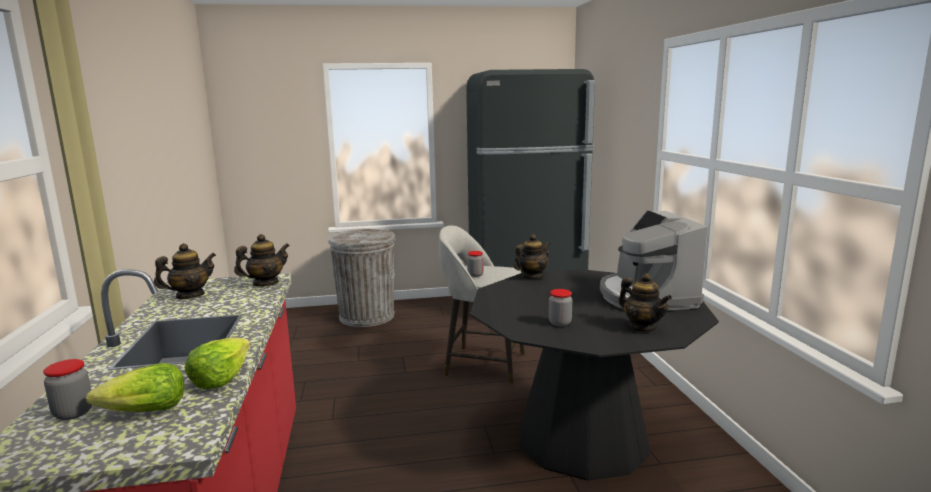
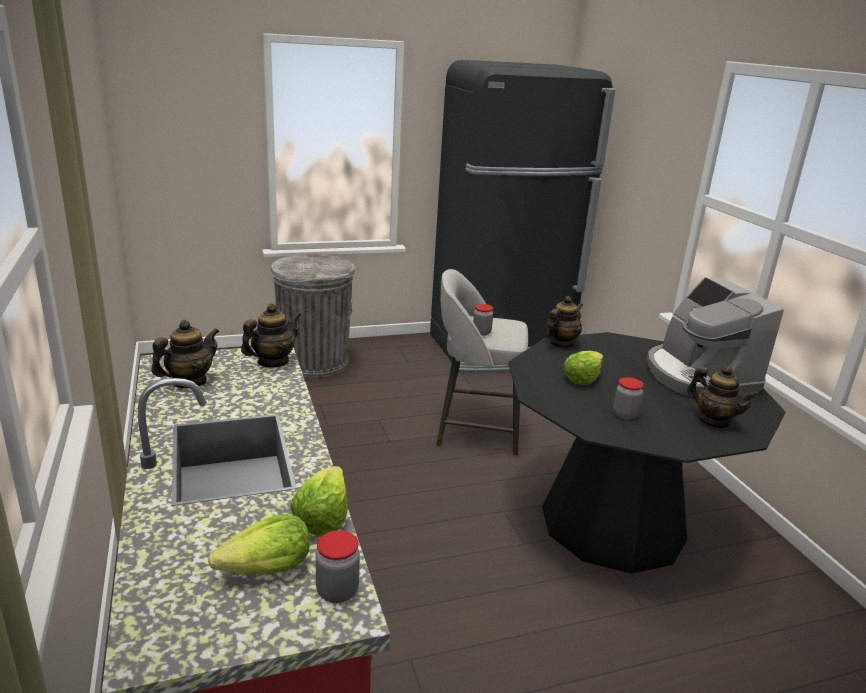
camera: 10 degrees left, 10 degrees up
(73, 413) = (180, 574): jar -> jar (337, 591)
(536, 299) = (582, 378): none -> lettuce

